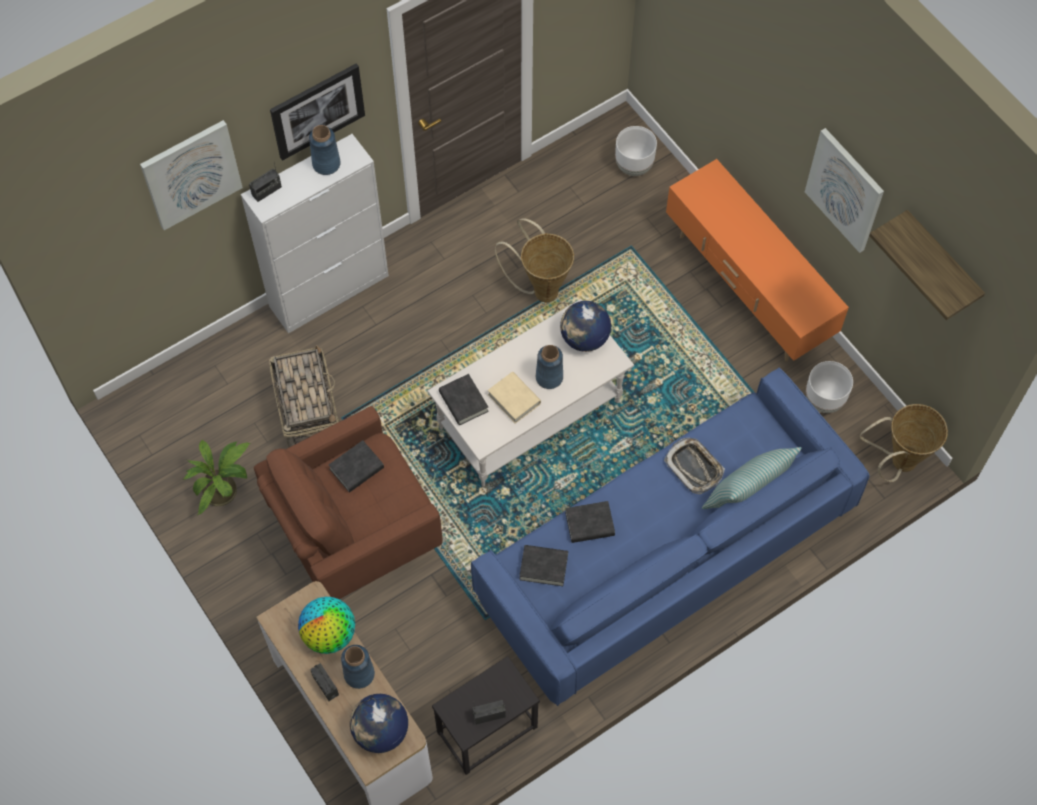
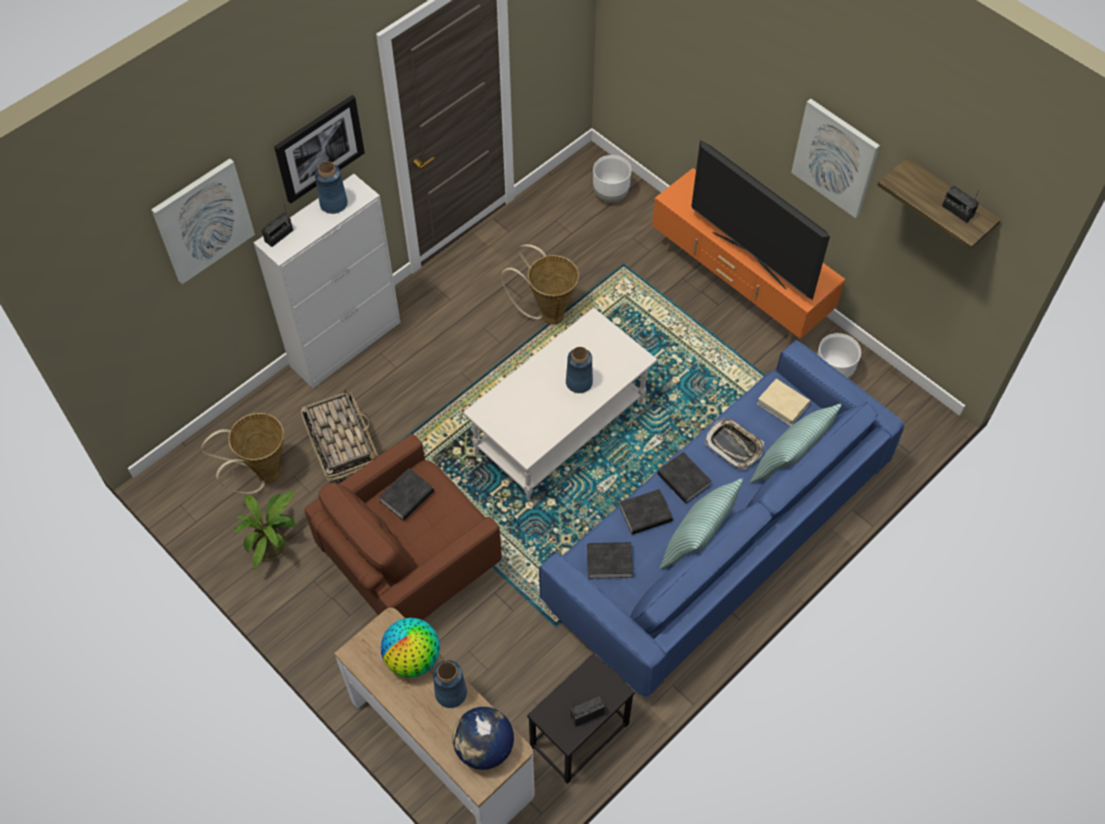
camera: 10 degrees left, 5 degrees down
(325, 685) = (418, 710): radio -> radio (957, 211)
(463, 402) = (500, 417): black book -> black book (683, 480)
(514, 399) = (549, 407): beige book -> beige book (783, 404)
(584, 338) = (605, 342): globe -> none
(634, 562) = (696, 543): none -> pillow
(753, 270) = (749, 259): none -> television
(897, 463) = (914, 419): basket -> basket (263, 476)

